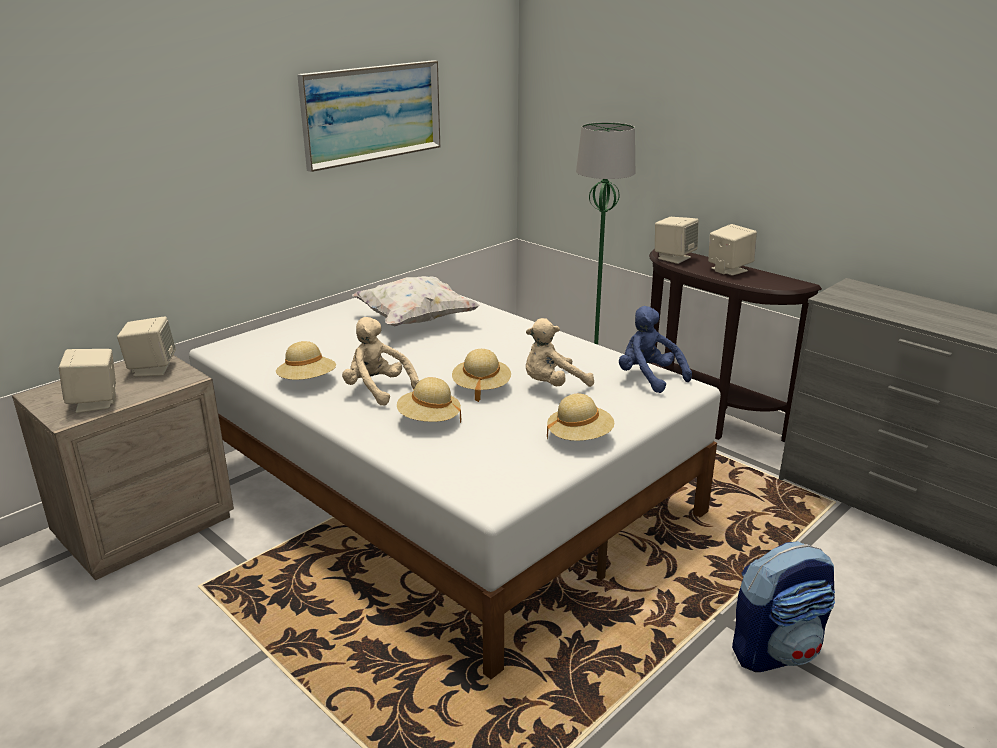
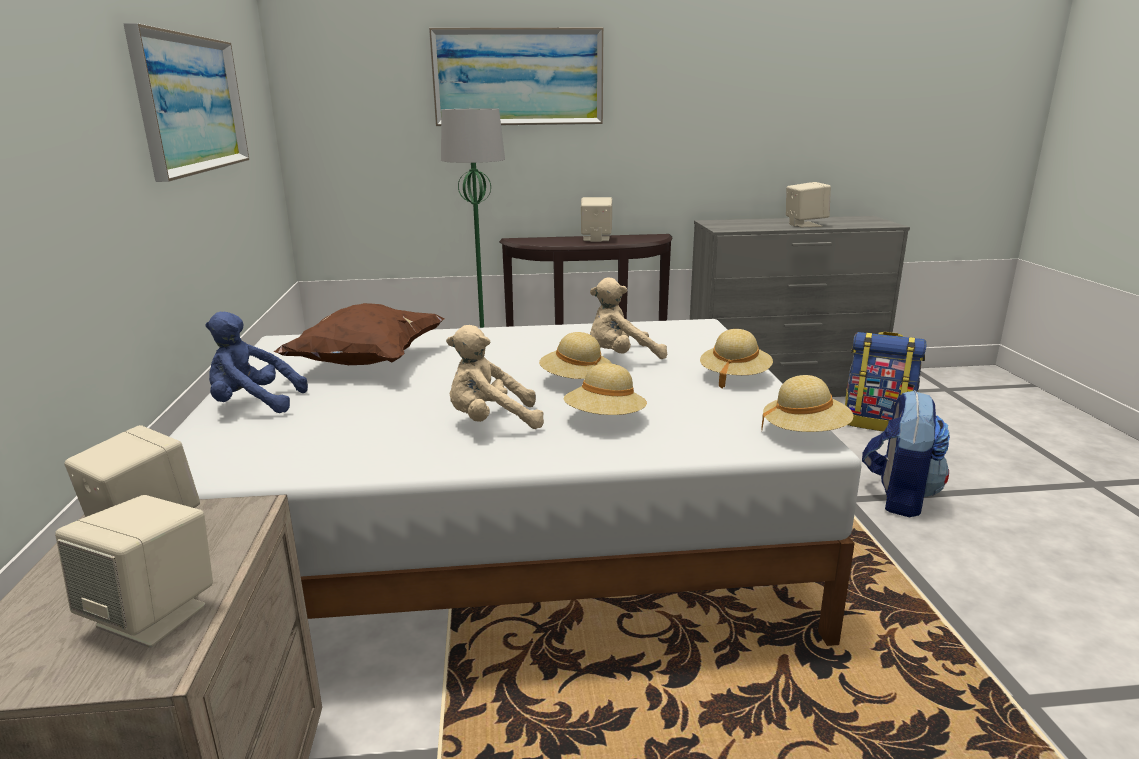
camera: 50 degrees left, 5 degrees down
(307, 381) = (392, 450): beige hat -> beige hat (805, 433)
(415, 321) = (367, 362): white pillow -> brown pillow
(553, 385) = (621, 357): beige plush toy -> beige plush toy turned 60 degrees clockwise
(648, 377) = (665, 328): blue plush toy -> blue plush toy (253, 404)
(674, 258) = (539, 242): beige speaker -> beige speaker (804, 225)
(694, 94) = (518, 77): none -> picture
(928, 591) = (877, 423): none -> backpack

